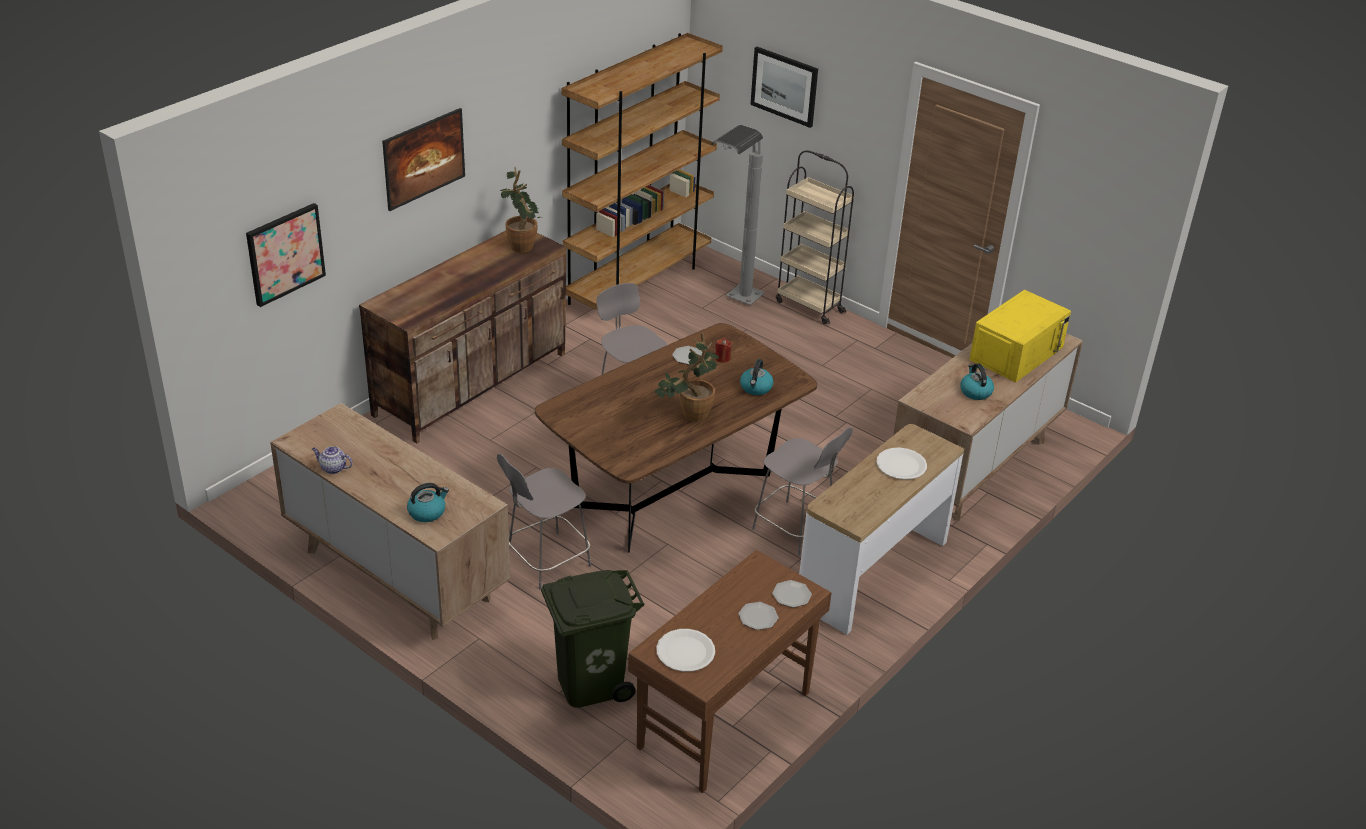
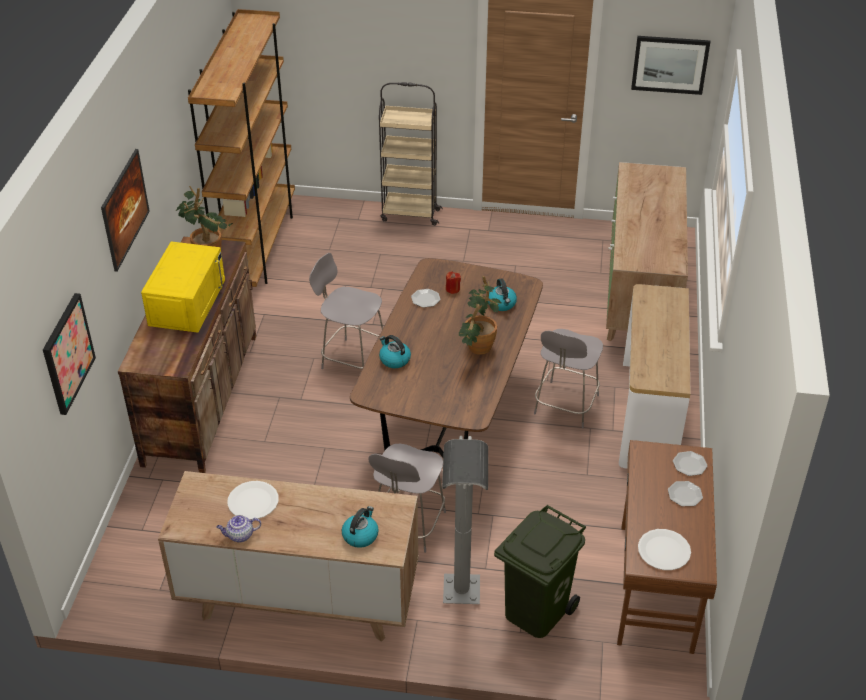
camera: 30 degrees left, 5 degrees up
(734, 306) = (353, 238): grey floor lamp -> grey floor lamp (462, 613)
(784, 86) = (346, 32): picture -> picture (670, 64)
(795, 529) = (565, 406): grey chair -> grey chair turned 105 degrees clockwise
(901, 465) = (661, 321): white plate -> white plate (253, 501)
(975, 392) = (657, 239): kettle -> kettle (394, 359)
(1016, 353) = (653, 195): yellow microwave -> yellow microwave (187, 302)

